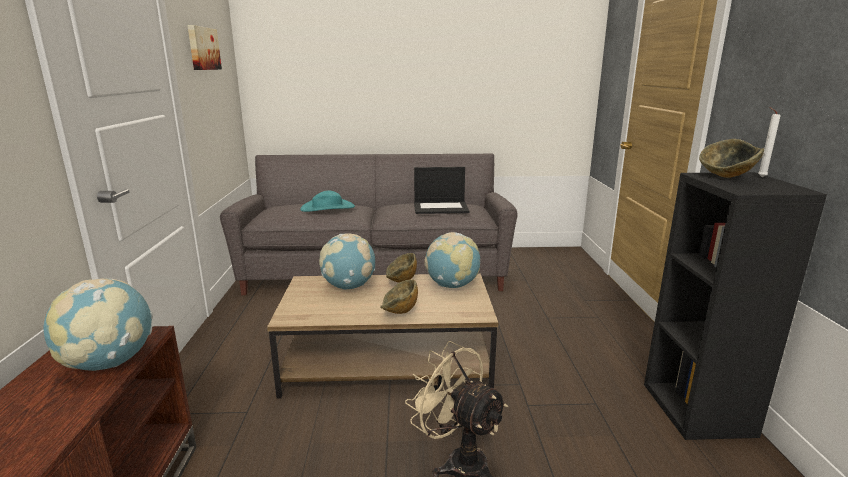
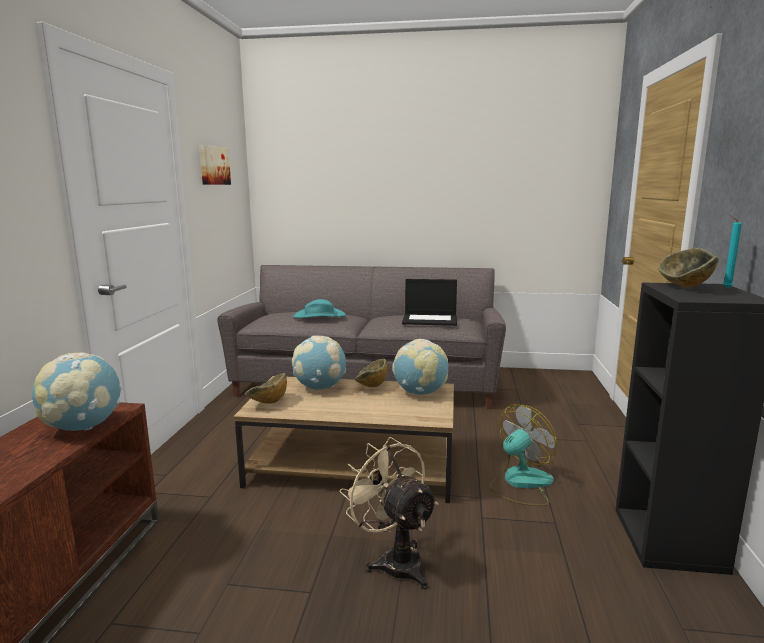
camera: 10 degrees right, 5 degrees down
(399, 313) = (358, 413): bowl -> bowl (268, 403)
(552, 366) = (520, 483): none -> fan
(760, 177) = (725, 288): white candle -> turquoise candle

